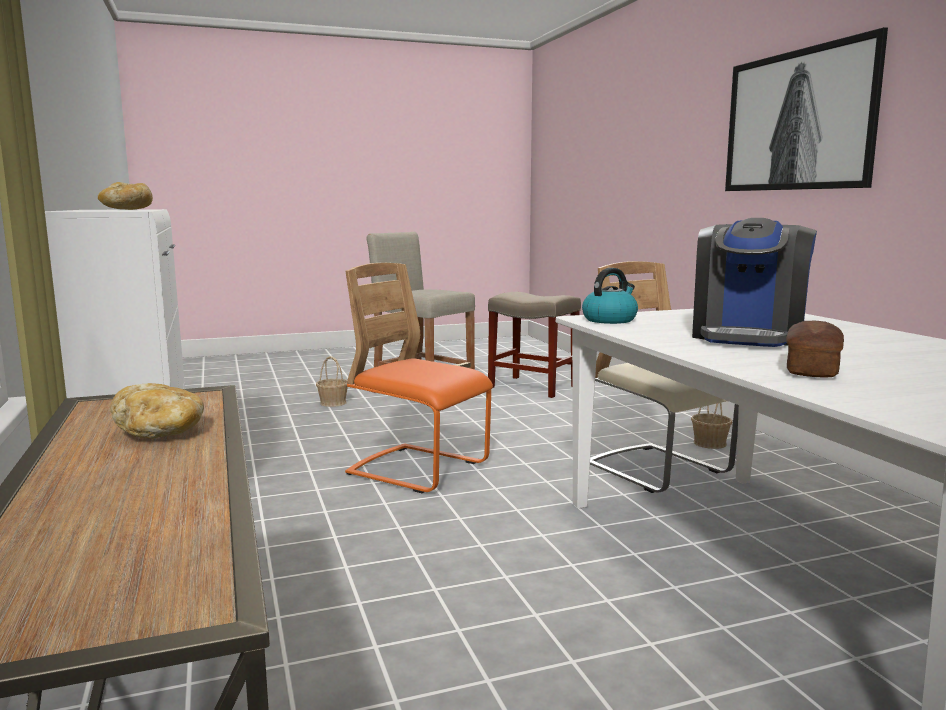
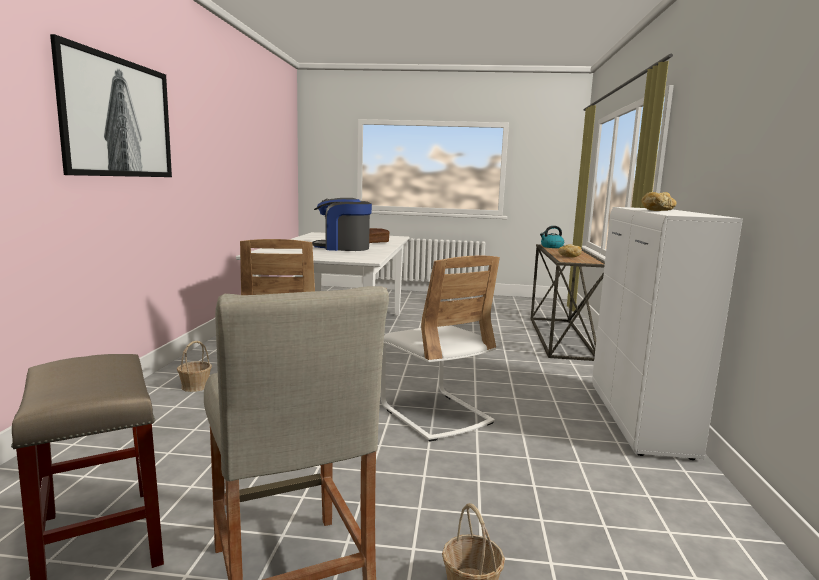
camera: 155 degrees left, 0 degrees up
(418, 470) = (435, 414): orange chair -> white chair
(610, 320) = (363, 258): kettle -> kettle (551, 247)
(748, 336) = (343, 248): coffee machine -> coffee machine turned 135 degrees counterclockwise

